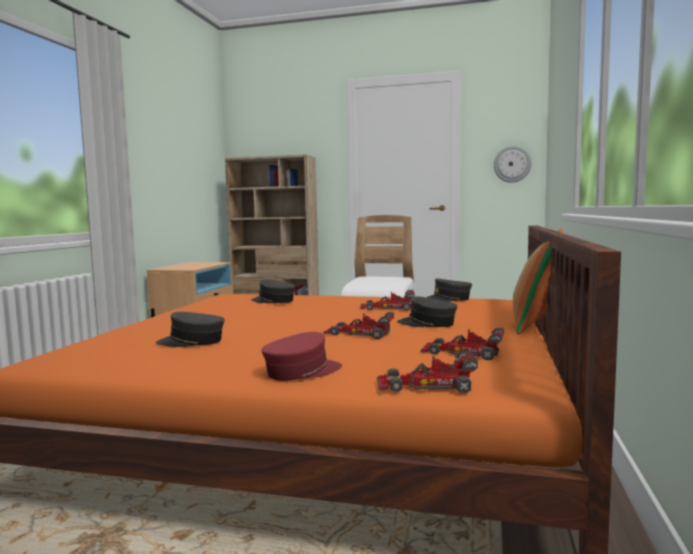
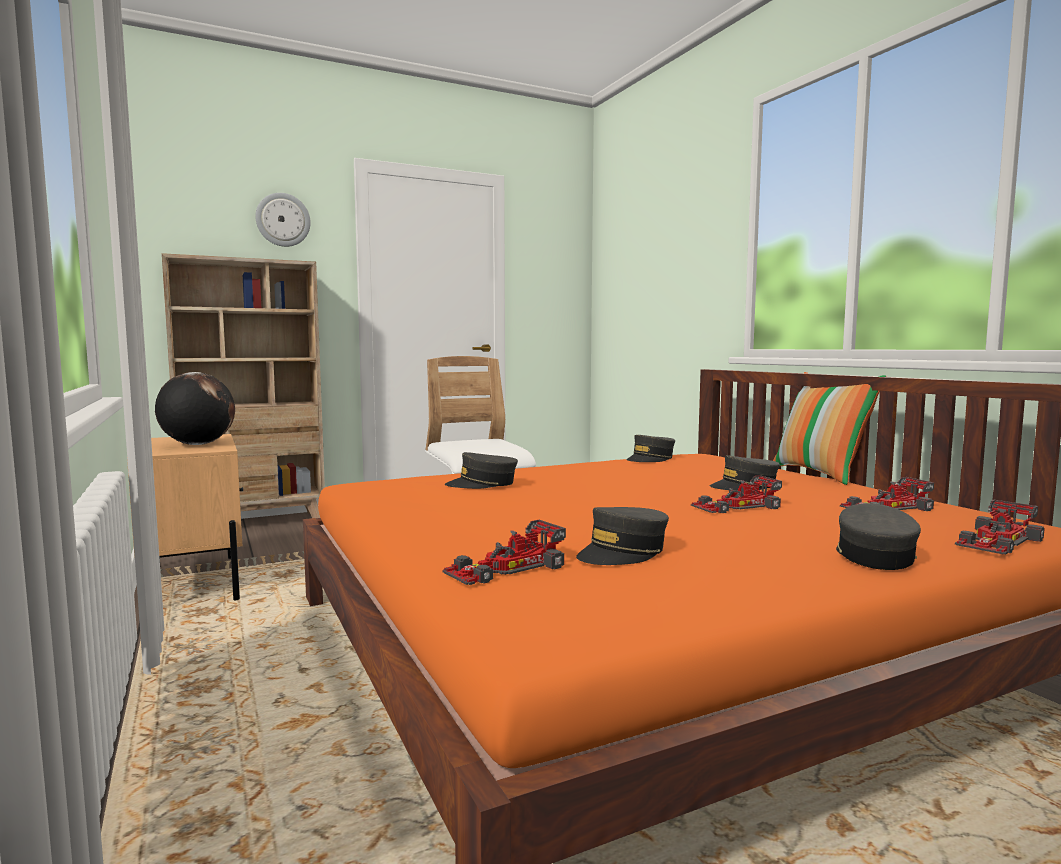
camera: 40 degrees left, 0 degrees up
(192, 266) = (197, 444): none -> globe
(302, 371) = (873, 556): red cap -> grey cap
(387, 307) = (638, 475): toy car -> toy car (506, 568)
(512, 164) = (560, 297): wall clock -> wall clock (283, 220)

